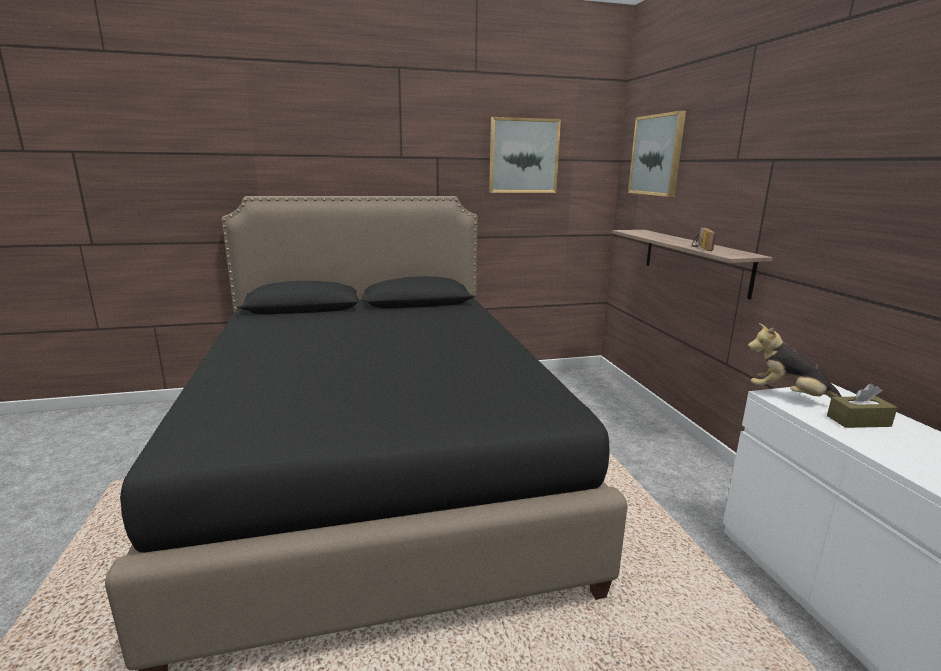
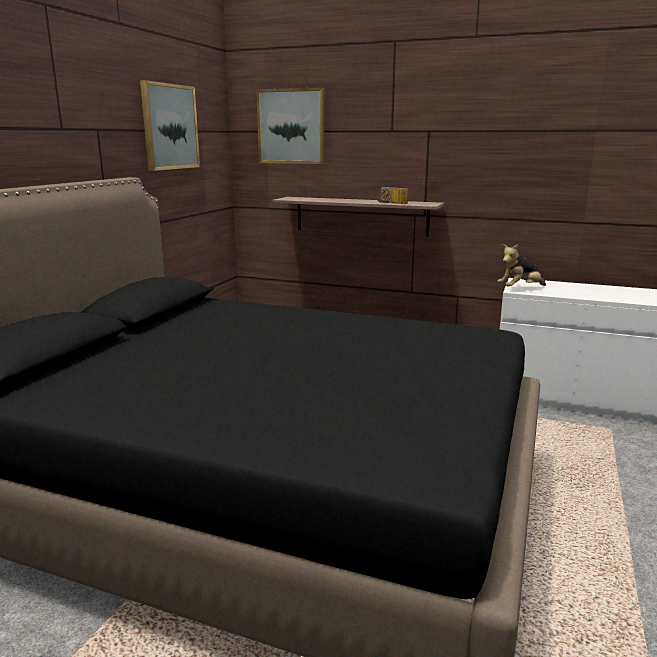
camera: 55 degrees left, 0 degrees up
(858, 421) = (561, 289): brown tissue box -> none

